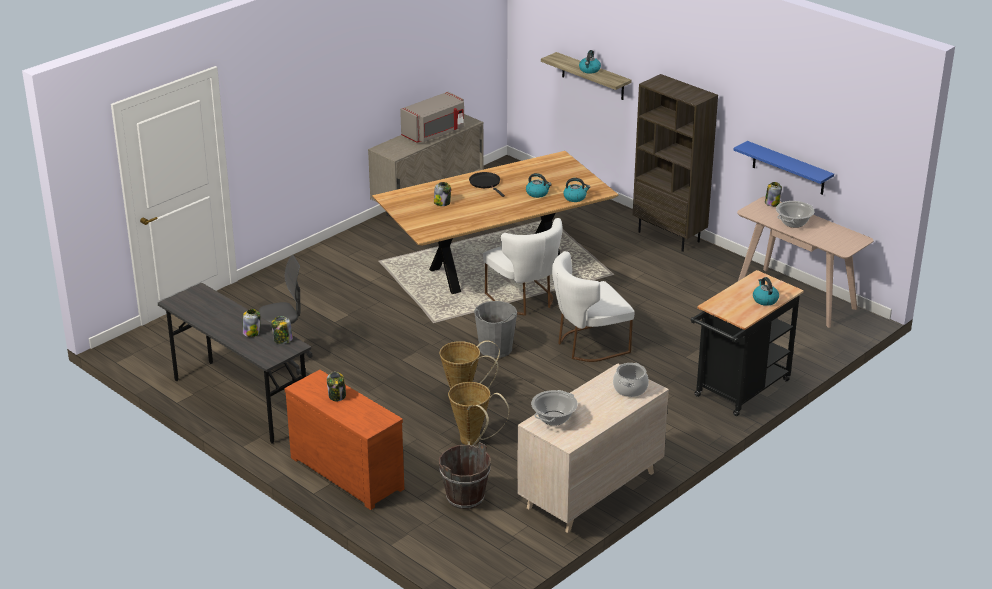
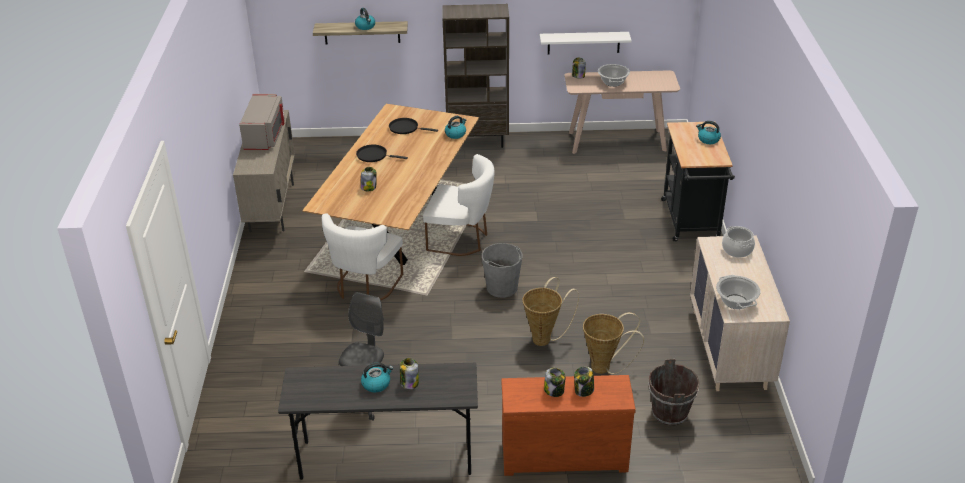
camera: 45 degrees left, 5 degrees up
(282, 340) = (445, 372): jar -> jar (584, 390)
(537, 193) = (424, 144): kettle -> kettle (376, 384)
(545, 175) = (406, 128): none -> black frying pan
(588, 345) = (555, 247): white chair -> white chair (365, 287)
(788, 168) = (583, 43): blue shelf -> white shelf

